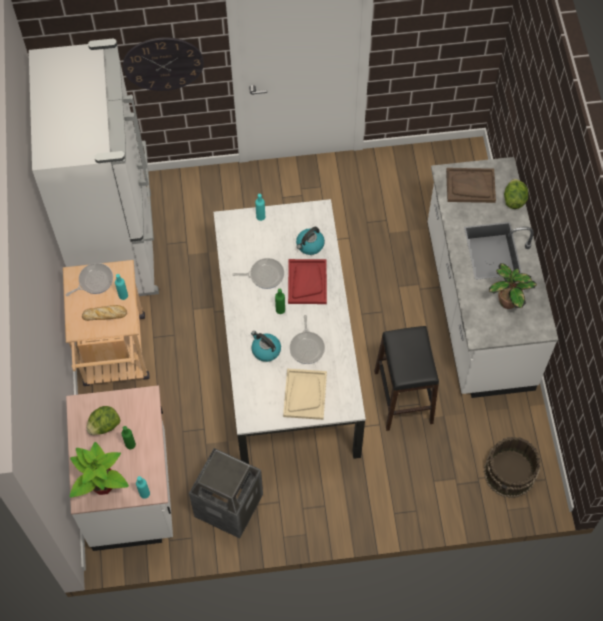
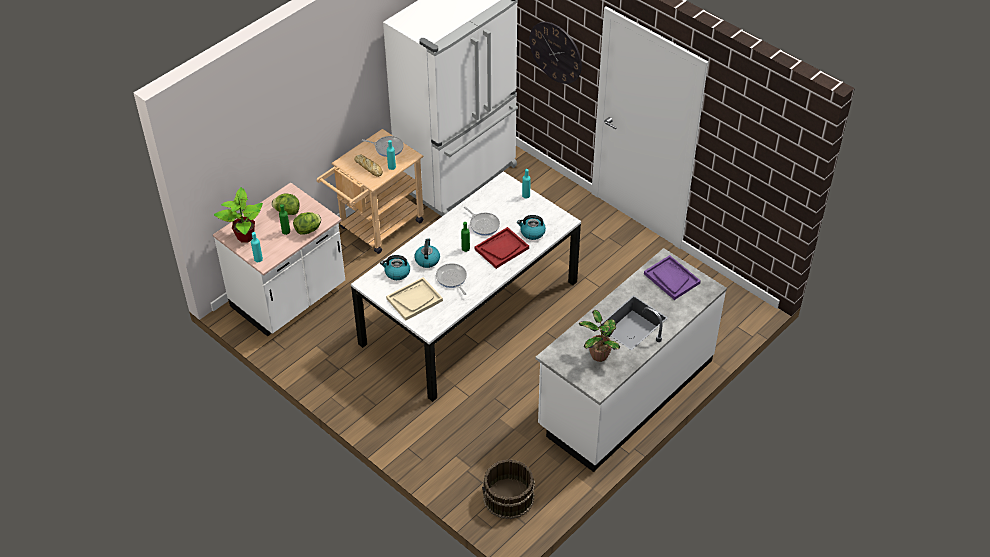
camera: 50 degrees right, 15 degrees down
(229, 505) = (326, 353): trash can -> none
(258, 386) = (397, 273): none -> kettle
(307, 347) = (452, 279): frying pan -> frying pan turned 105 degrees clockwise
(403, 397) = (504, 396): black stool -> none
(470, 186) = (671, 278): brown tray -> purple tray
(514, 199) = (689, 309): lettuce -> lettuce (308, 230)

